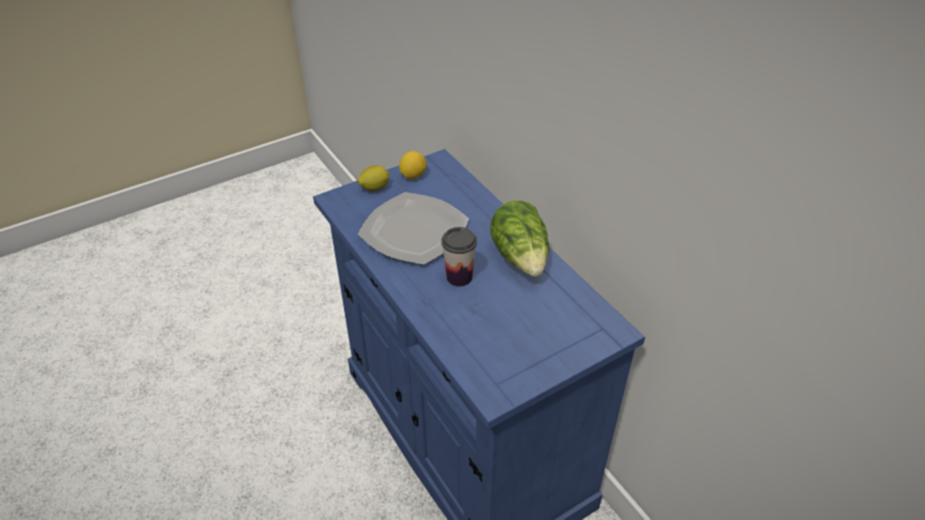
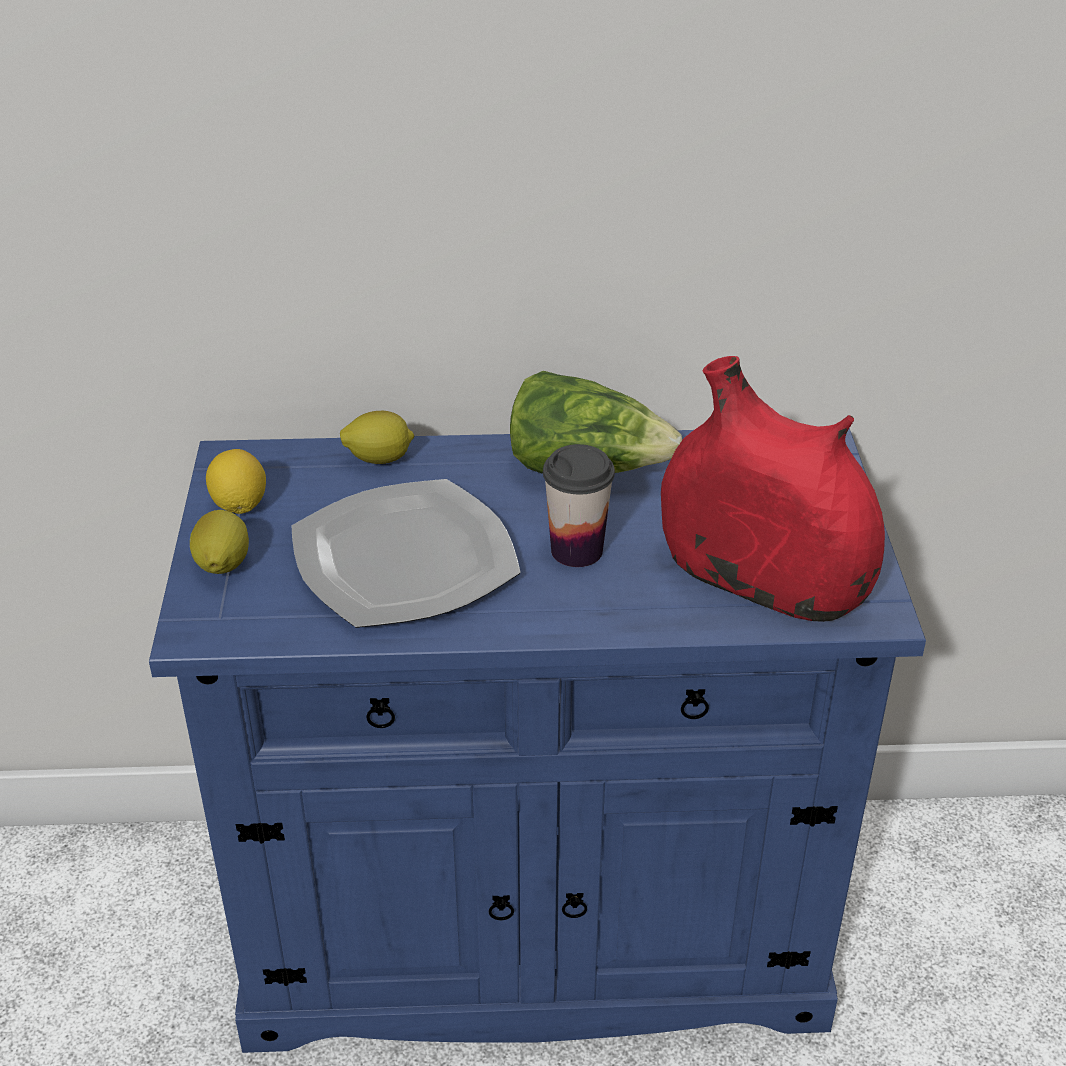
camera: 60 degrees left, 5 degrees down
(473, 196) = (379, 459): none -> lemon
(485, 346) = (762, 582): none -> red vase

